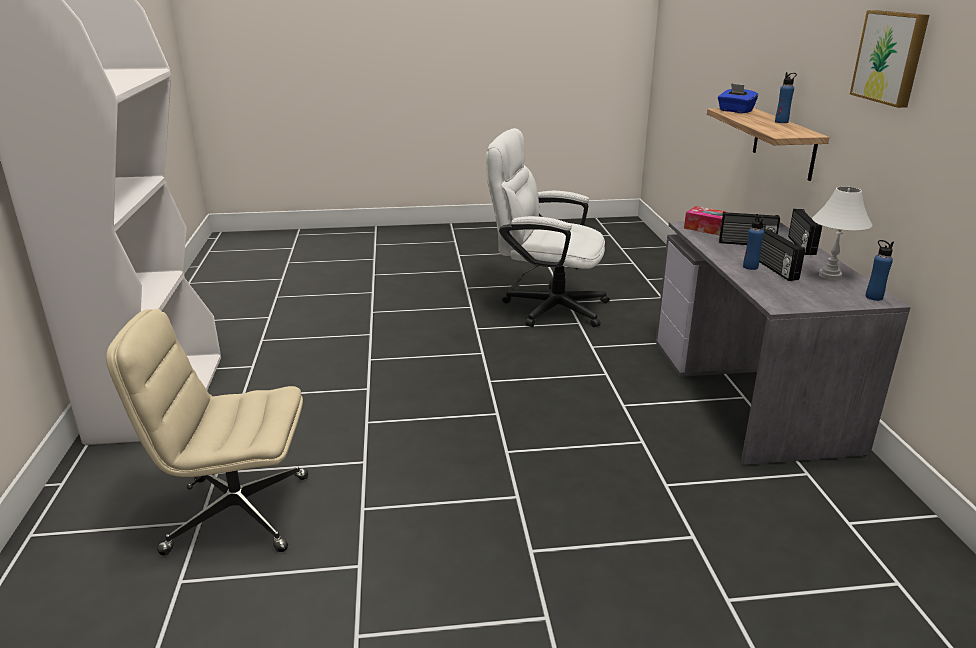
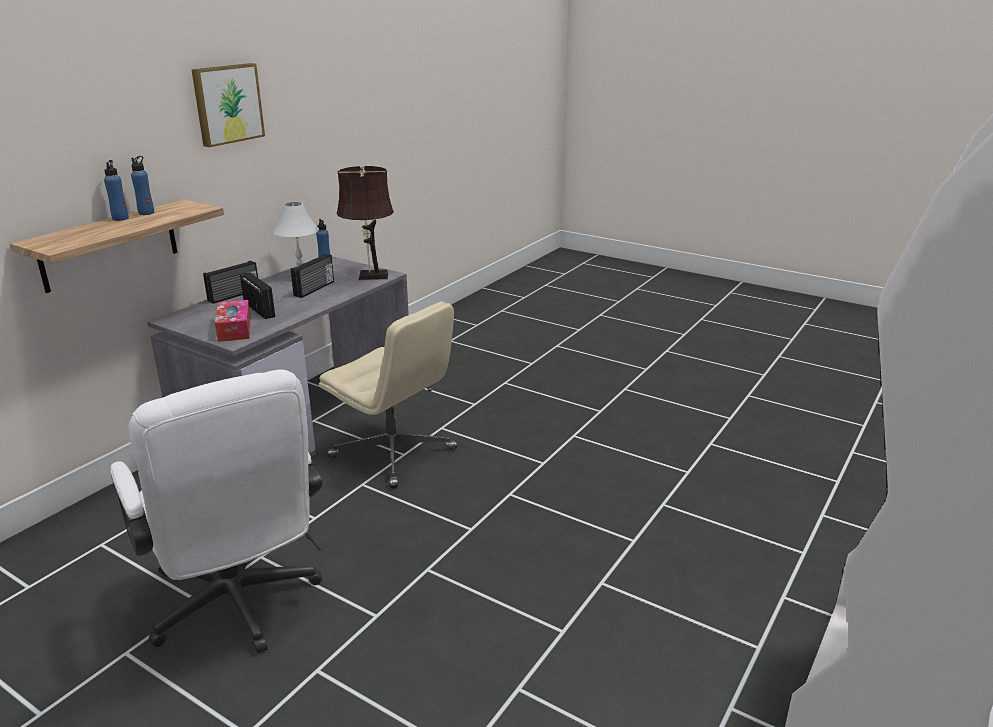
camera: 140 degrees left, 0 degrees up
(236, 514) = (790, 508): beige office chair -> beige office chair (394, 454)
(735, 111) = (59, 242): blue tissue box -> none
(750, 267) = (323, 295): blue bottle -> blue bottle (146, 213)
(783, 297) = (370, 276): none -> brown table lamp

